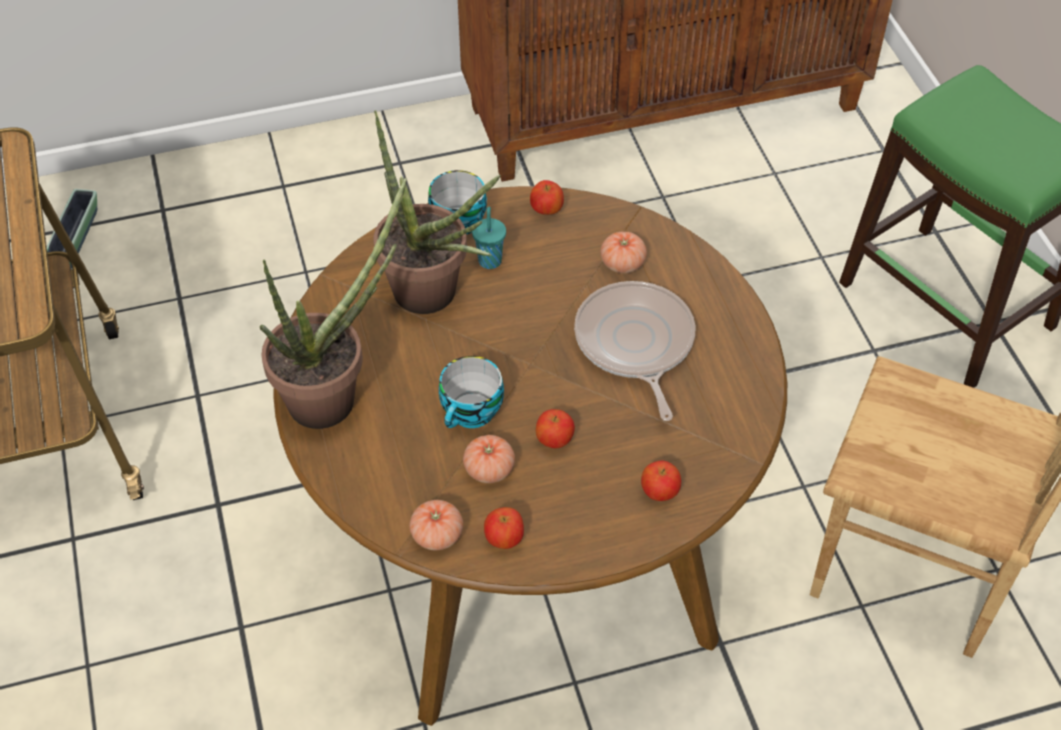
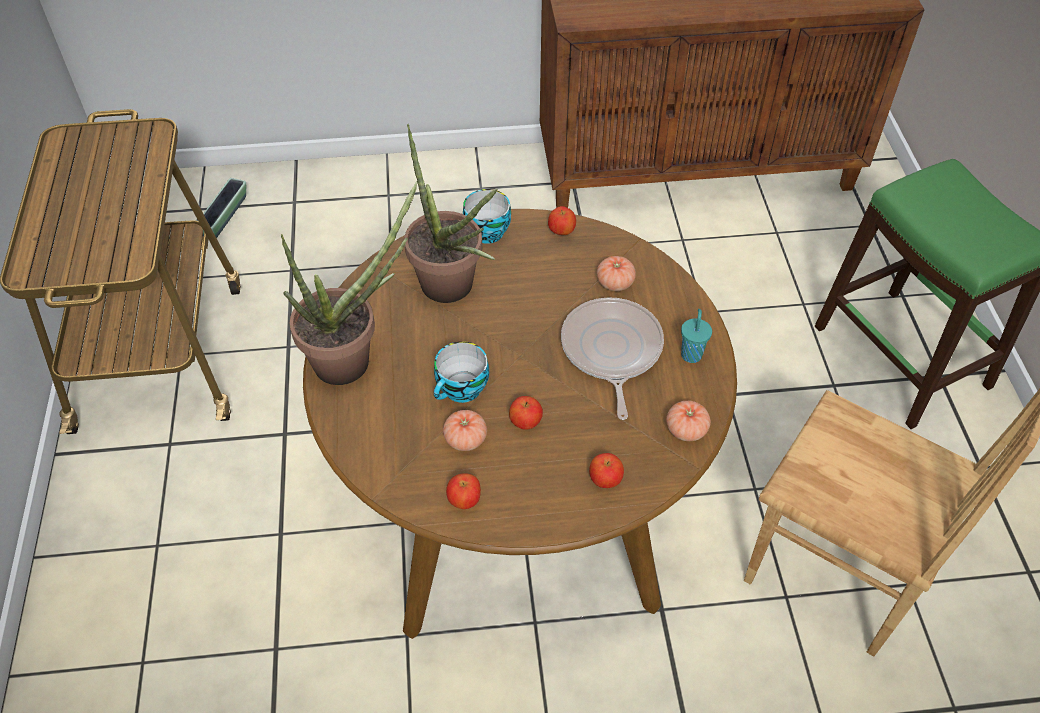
camera: 10 degrees right, 0 degrees up
(437, 535) = (409, 488): tomato -> tomato (686, 429)
(490, 259) = (506, 265): turquoise cup -> turquoise cup (691, 354)

